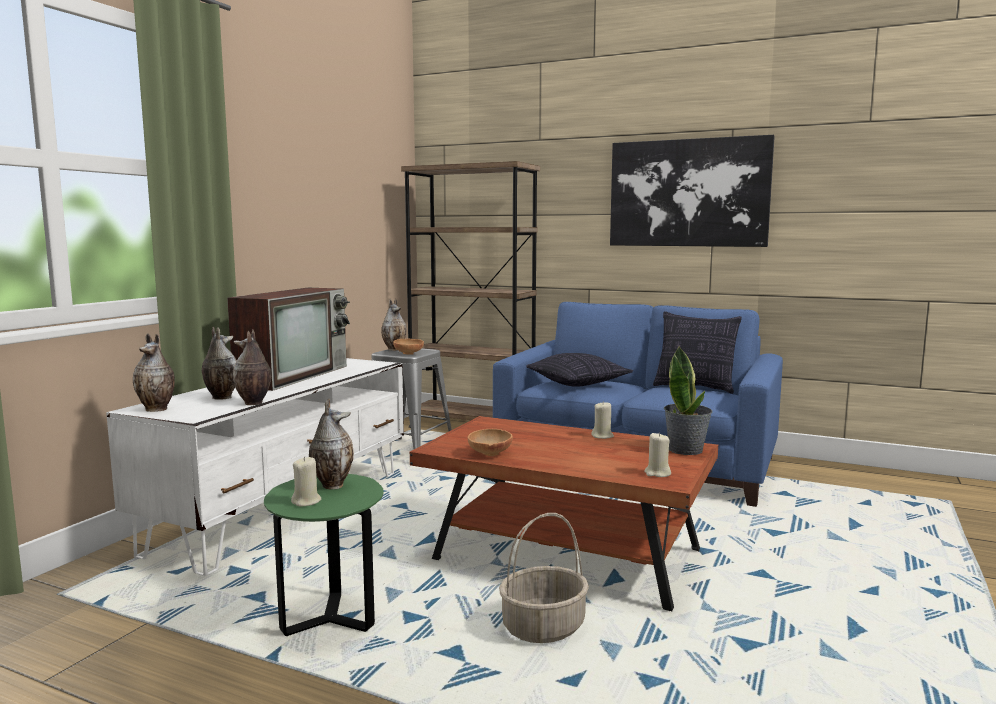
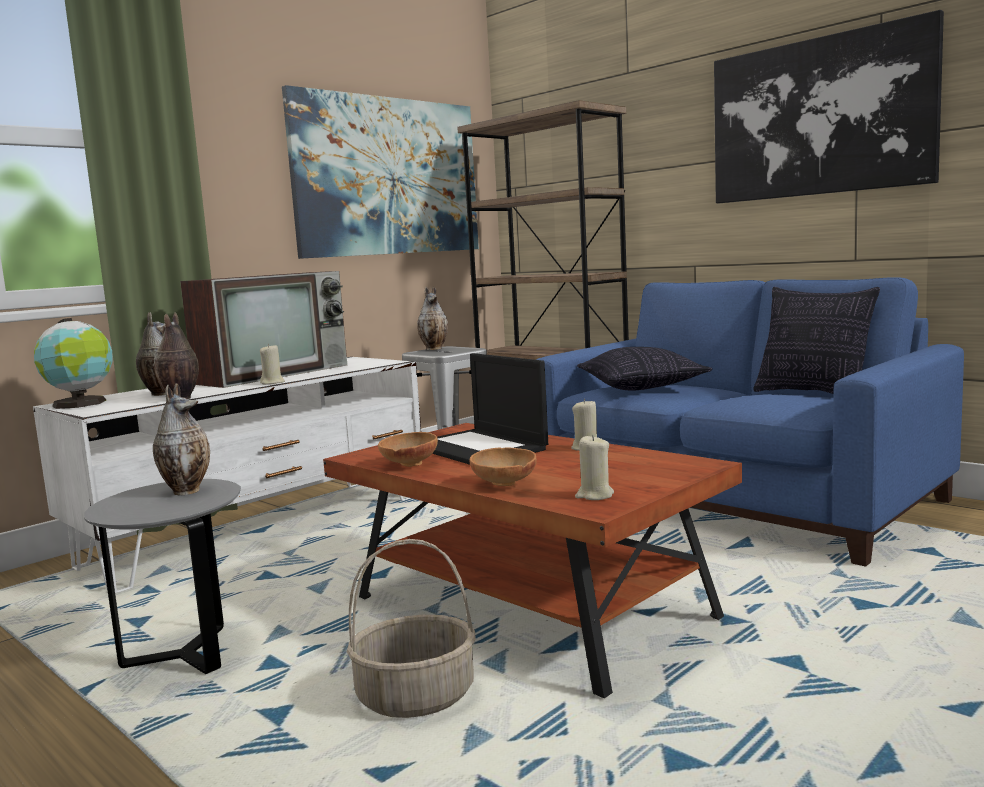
camera: 20 degrees right, 0 degrees up
(158, 409) = (81, 404): vase -> globe
(306, 501) = (132, 507): beige candle -> beige candle (272, 383)
(330, 620) = (185, 656): green side table -> grey side table
(349, 204) = (388, 177): none -> picture
(408, 354) = (440, 353): brown bowl -> brown bowl (504, 485)
(523, 438) = (479, 448): none -> laptop
(686, 450) = (681, 468): potted plant -> none

